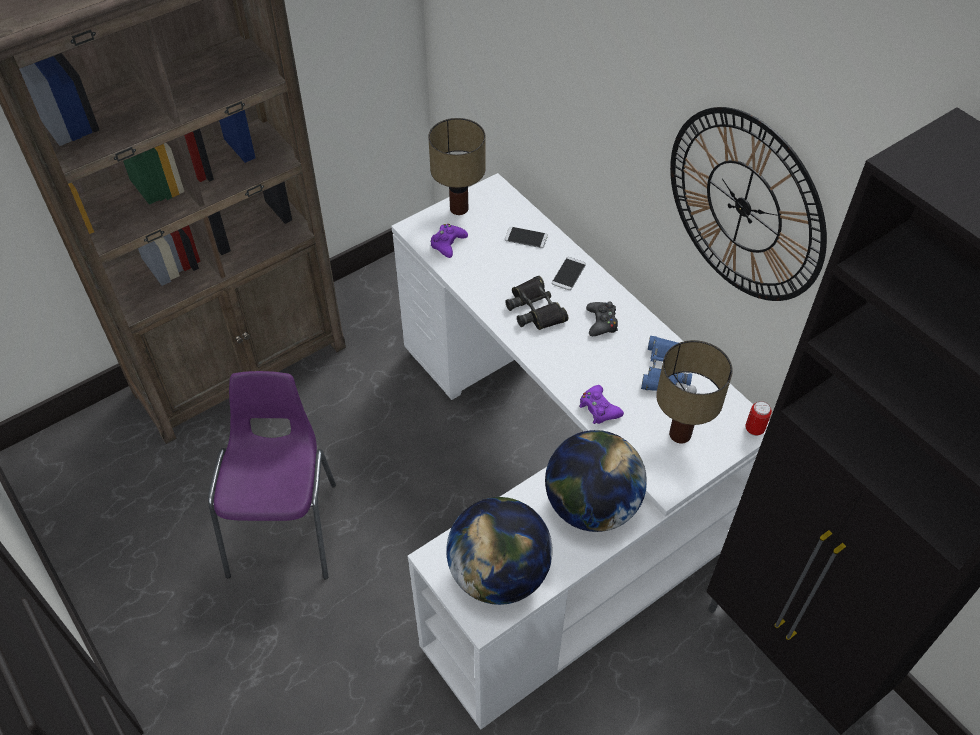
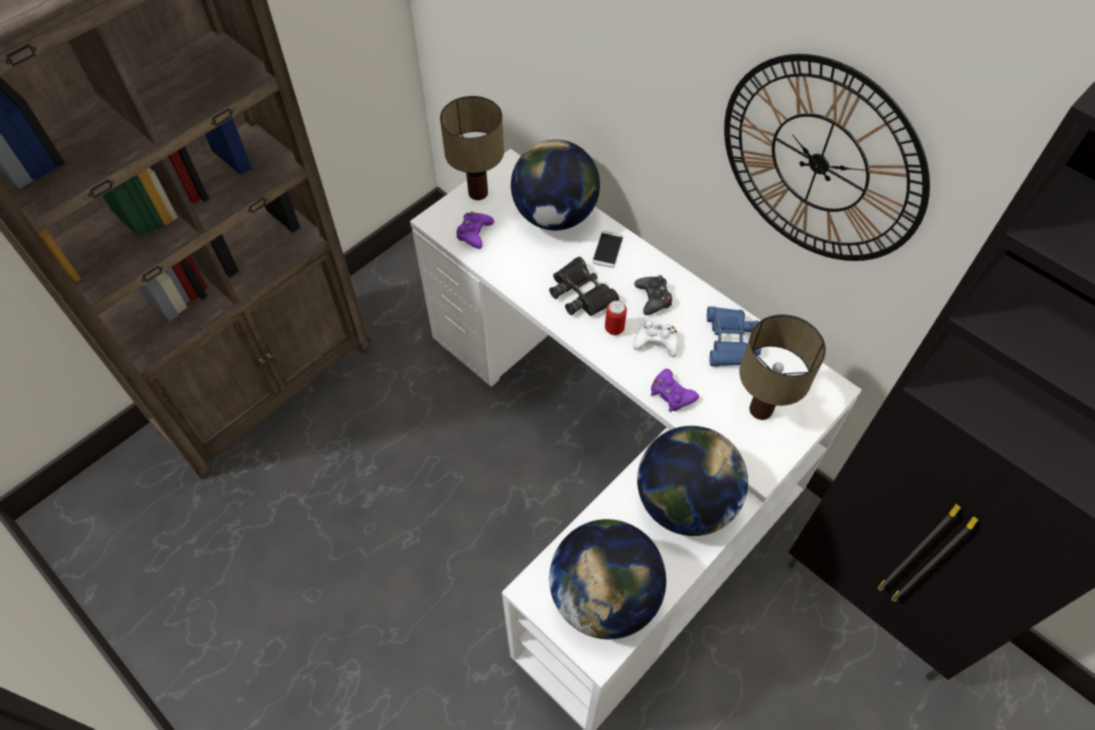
camera: 10 degrees left, 5 degrees up
(285, 526) = (345, 549): purple chair -> none
(526, 238) = (555, 216): phone -> globe
(595, 361) = (656, 342): none -> white game controller
(754, 429) = (834, 392): can -> can (614, 329)

